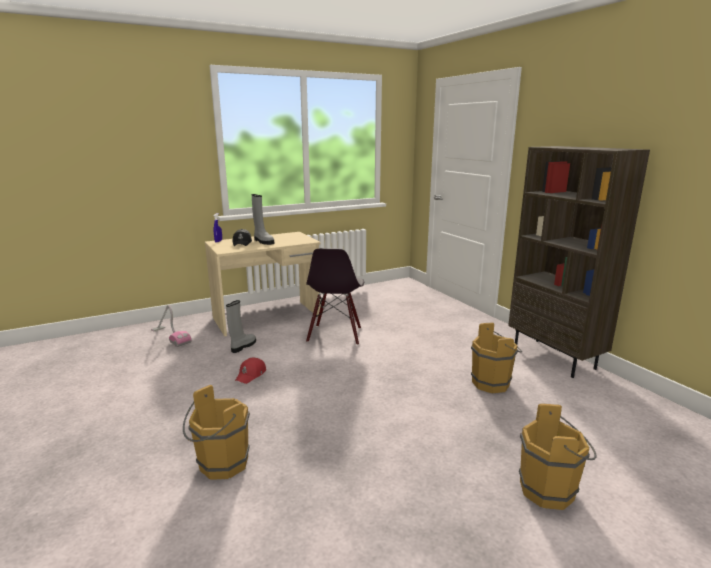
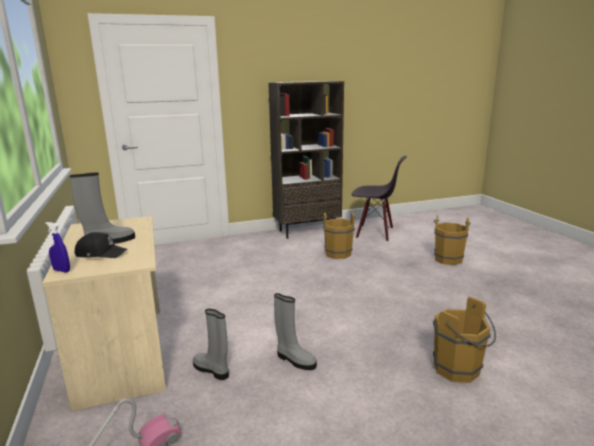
camera: 80 degrees left, 0 degrees up
(251, 375) = (295, 360): red cap -> grey boot
(335, 335) = (219, 305): black chair -> black chair (375, 233)

